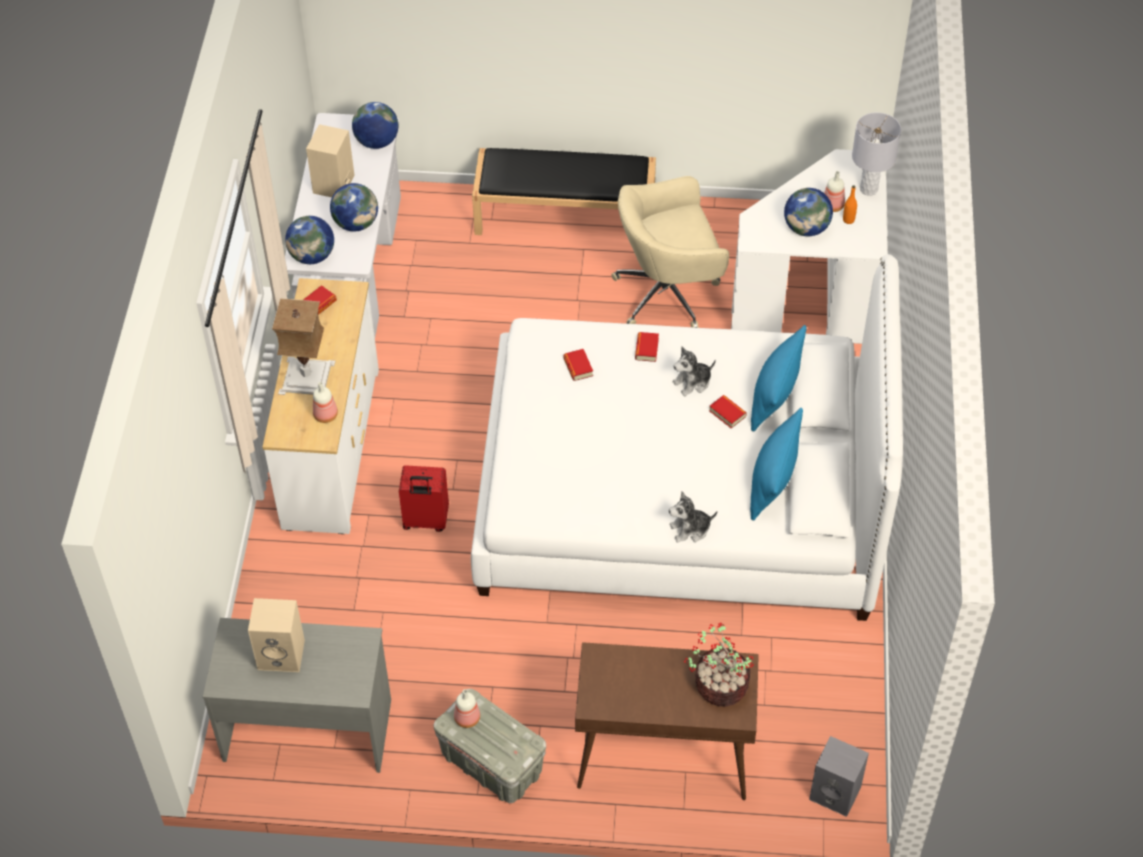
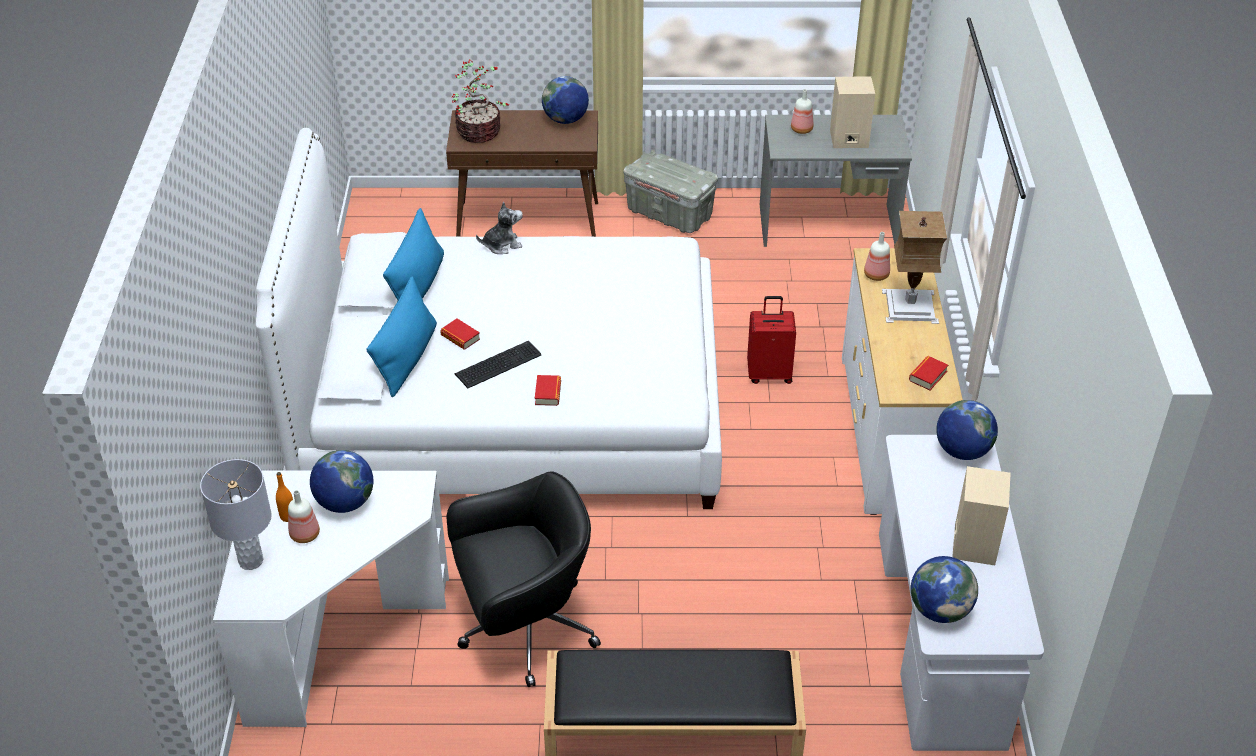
camera: 175 degrees right, 10 degrees down
(356, 223) = (924, 493): globe -> globe (565, 120)
(466, 718) = (691, 178): bottle -> bottle (802, 129)
(578, 367) = (623, 368): book -> none
(669, 293) = (524, 629): beige office chair -> black office chair
(693, 382) = (496, 364): plush toy -> keyboard
(836, 793) = (387, 210): grey speaker -> none

